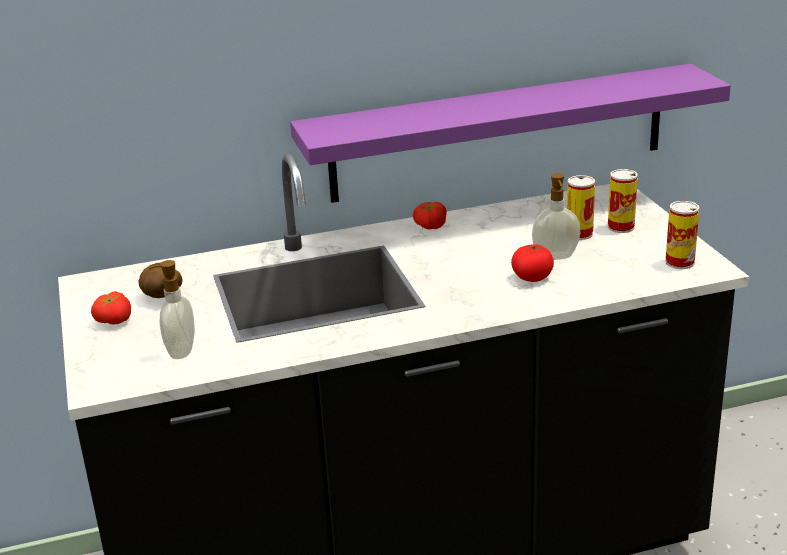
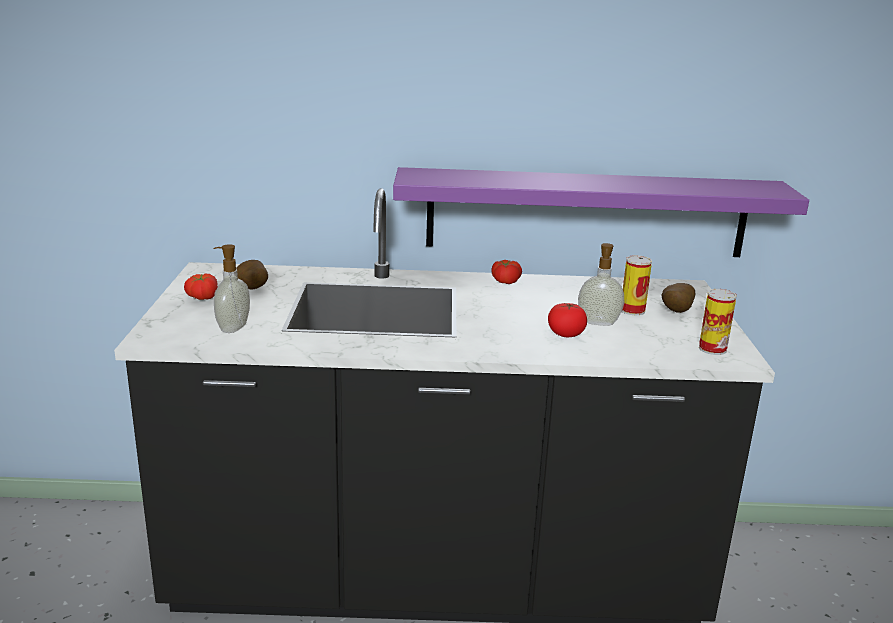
camera: 15 degrees right, 5 degrees down
(621, 227) = (674, 312): can -> potato

